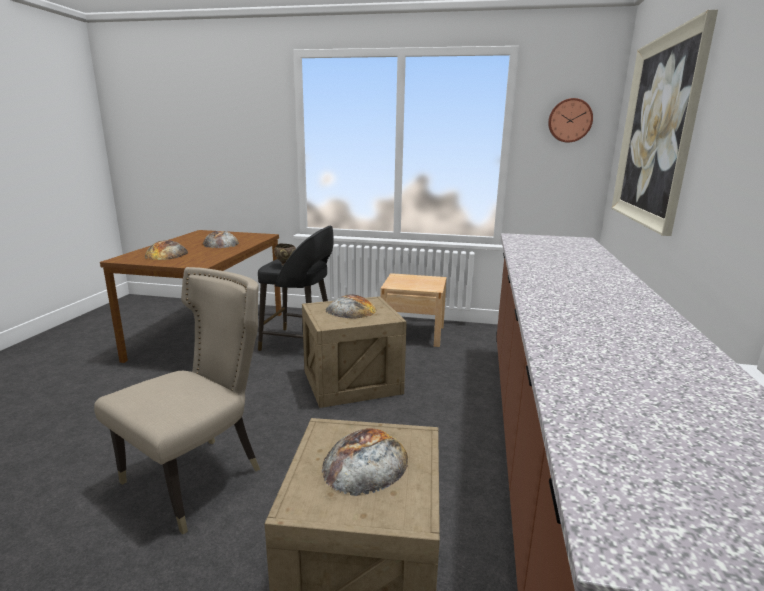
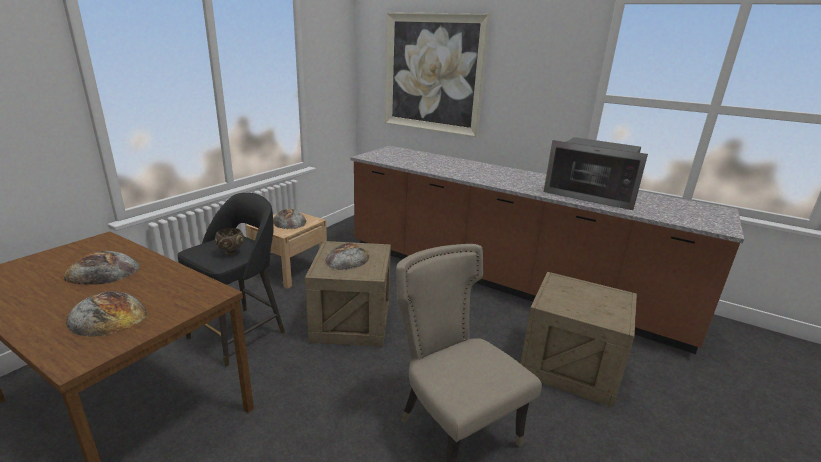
camera: 70 degrees left, 5 degrees up
(365, 463) = (581, 298): bread -> bread (289, 221)
(569, 120) = (334, 58): wall clock -> none
(611, 351) = (591, 195): none -> microwave

